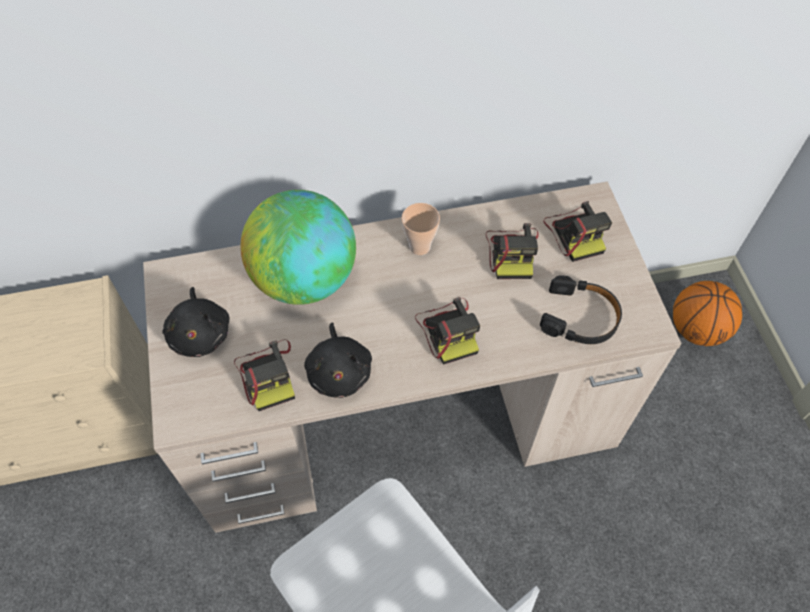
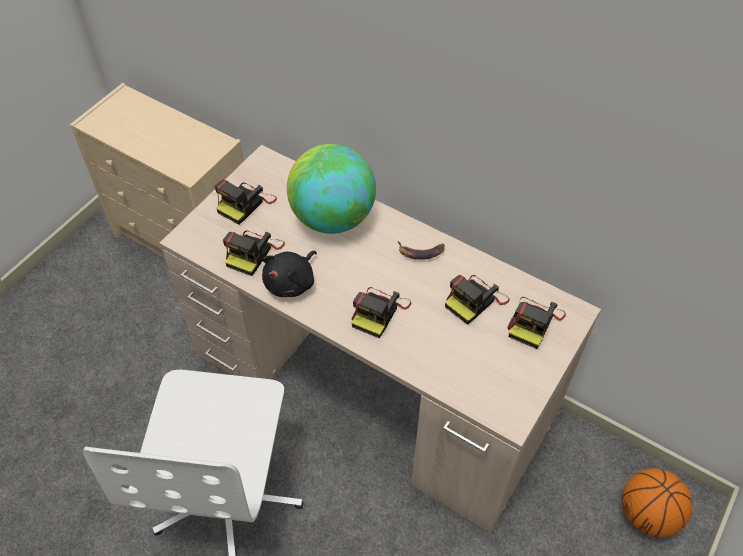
camera: 45 degrees right, 5 degrees down
(201, 333) = (246, 204): black plush toy -> camera
(420, 246) = (421, 252): cup -> banana
(580, 317) = (471, 373): black headphones -> none

